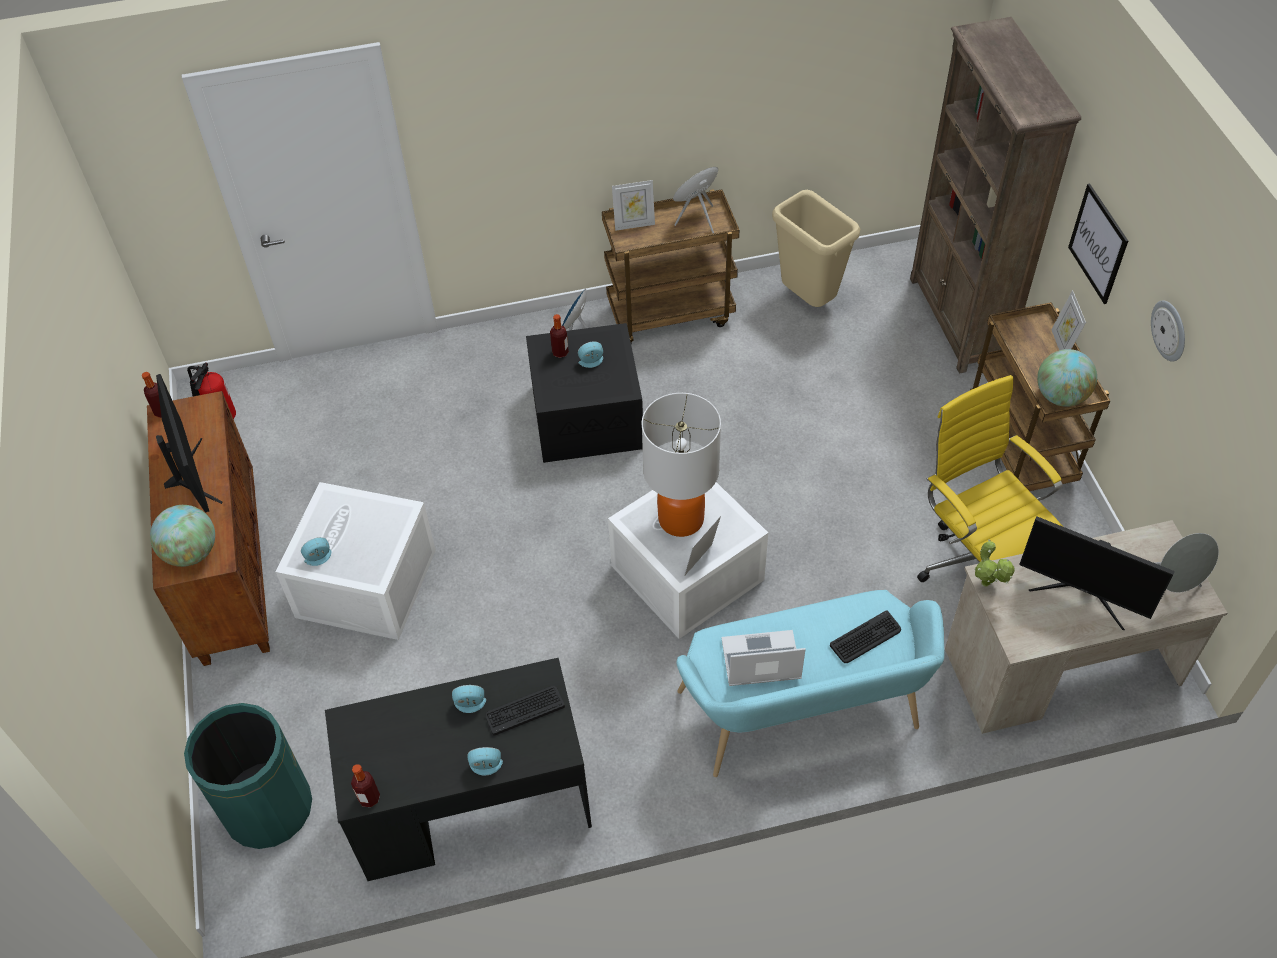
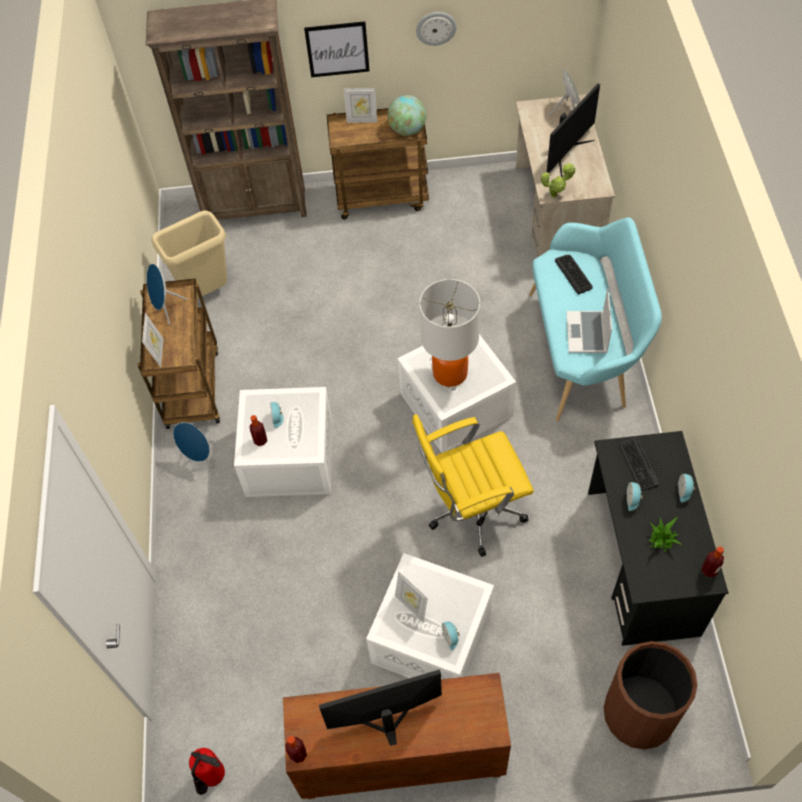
camera: 80 degrees left, 5 degrees up
(191, 553) = (475, 713): globe -> none
(268, 808) = (639, 714): green trash can -> brown trash can
(414, 741) = (662, 538): none -> potted plant
(588, 415) = (288, 456): black storage box -> white storage box
(702, 562) = (491, 364): picture frame -> picture frame (411, 606)
(974, 563) = (473, 239): yellow office chair -> yellow office chair (471, 512)

